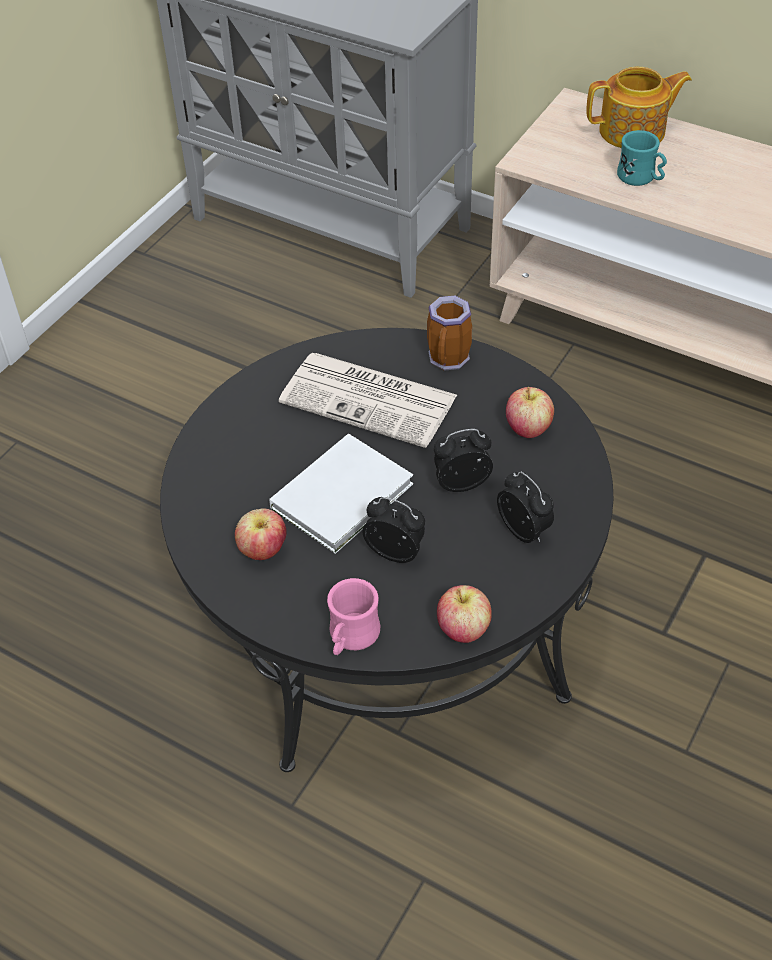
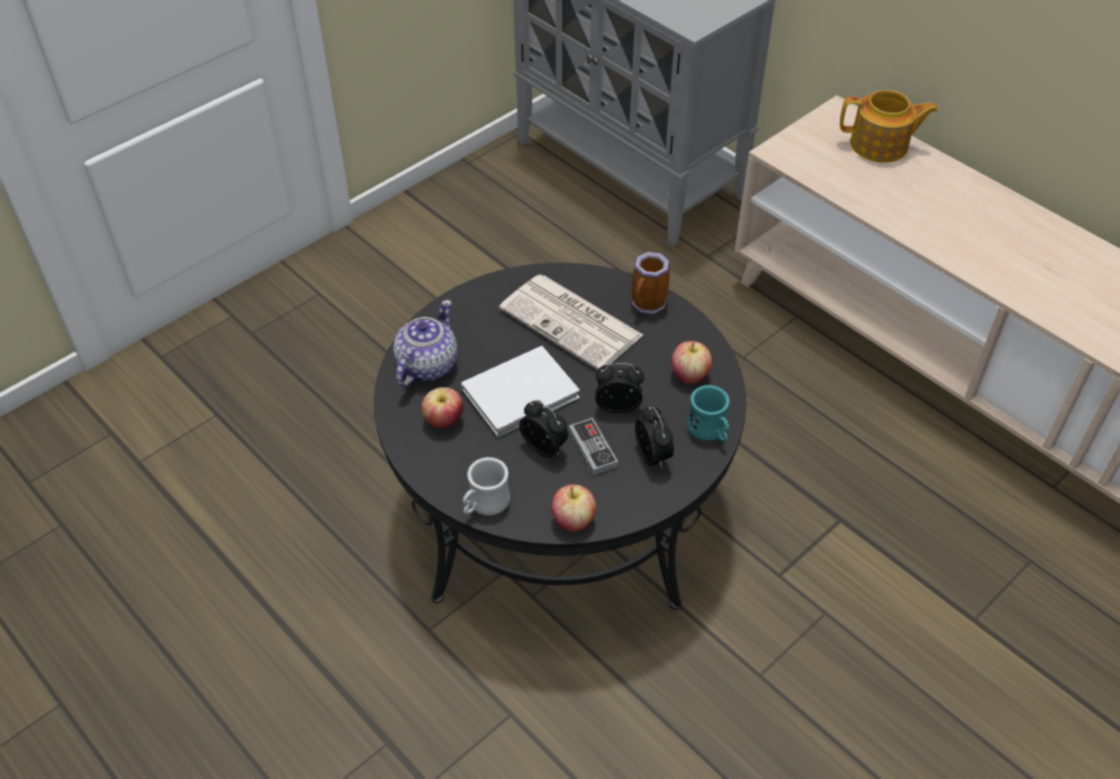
camera: 15 degrees right, 0 degrees up
(216, 490) = (426, 366): none -> teapot
(351, 638) = (484, 504): pink mug -> white mug
(452, 539) = (592, 448): none -> game controller
(641, 178) = (869, 187): turquoise mug -> turquoise mug (710, 432)

